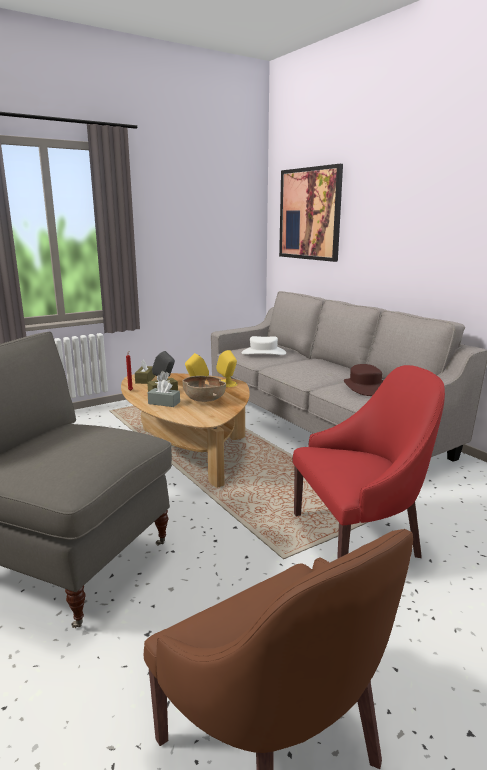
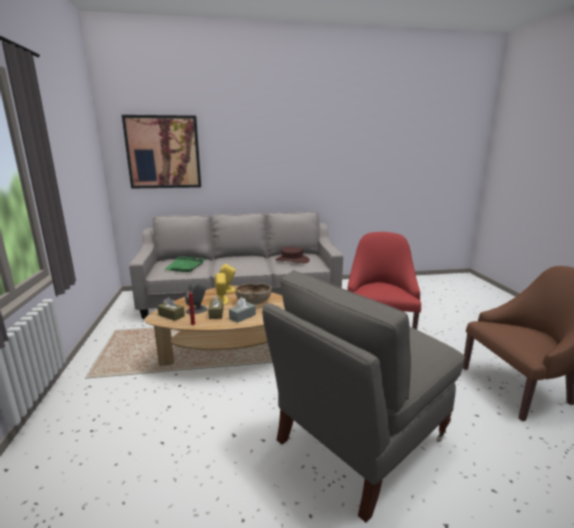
camera: 65 degrees left, 0 degrees up
(263, 353) = (185, 266): white hat -> green tray

